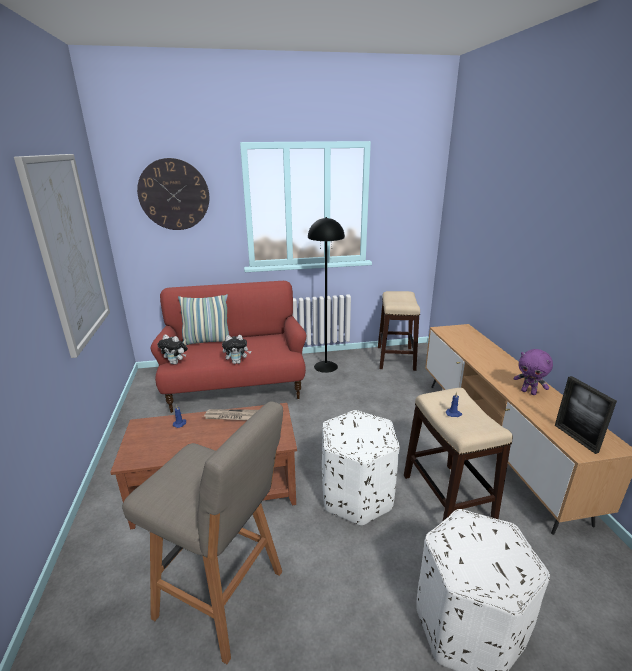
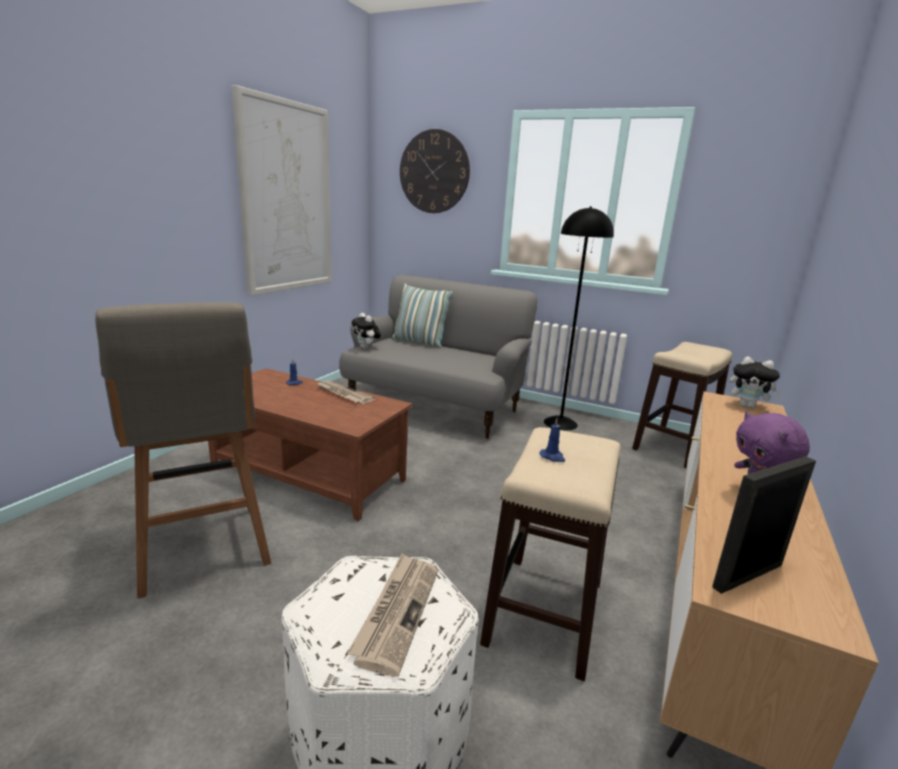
camera: 35 degrees right, 5 degrees down
(236, 387) = (435, 406): red sofa -> grey sofa
(237, 362) = (421, 364): plush toy -> plush toy (748, 406)
(357, 495) = (432, 547): white ottoman -> none
(493, 548) = (397, 612): none -> newspaper
(575, 438) = (748, 576): picture frame -> picture frame turned 45 degrees clockwise

